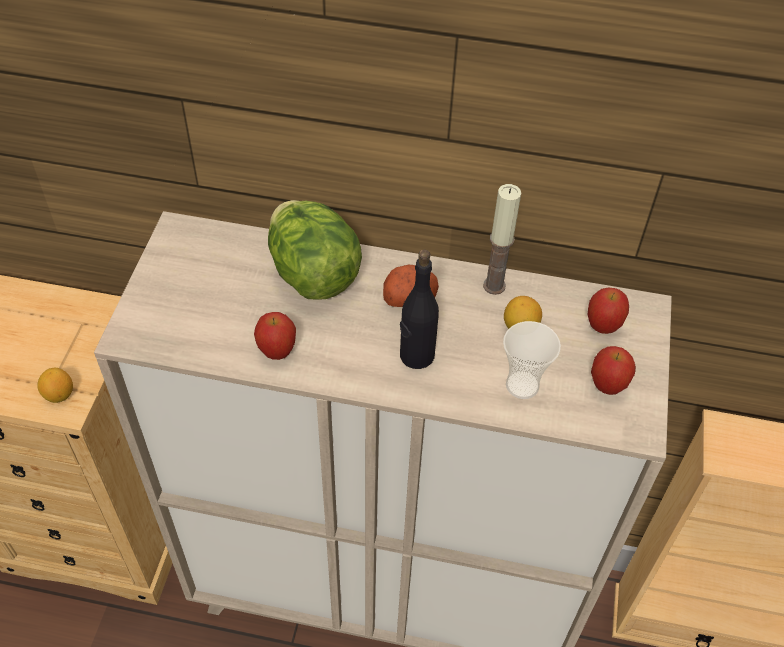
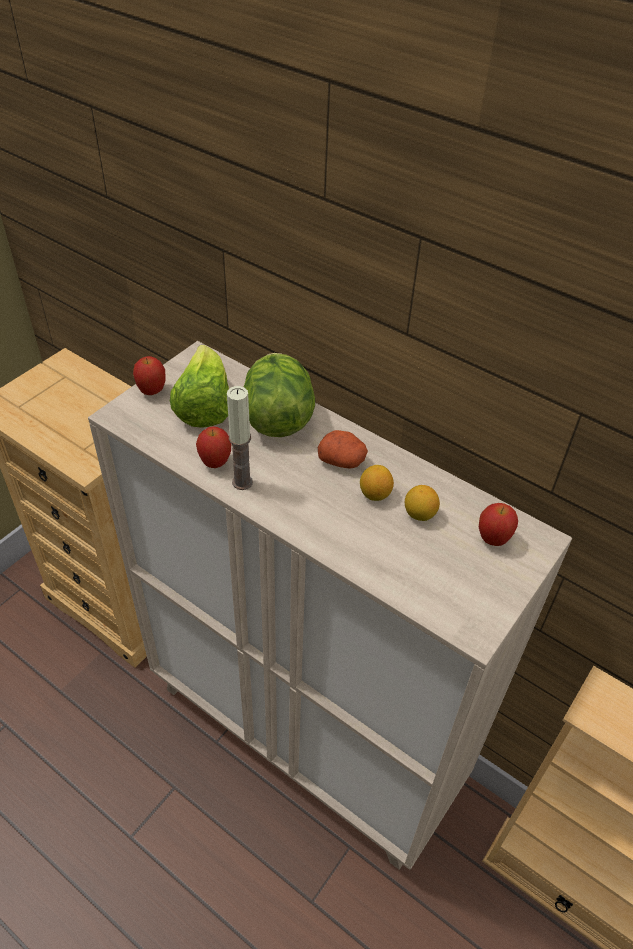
camera: 25 degrees right, 5 degrees down
(59, 394) = (85, 458): lemon -> lemon (374, 494)
(223, 290) = (204, 407): none -> lettuce
(416, 355) = (320, 504): black bottle -> none
(494, 285) = (417, 475): candle -> candle (242, 482)
(522, 385) = (393, 558): cup -> none
(607, 385) = (468, 587): apple -> apple (152, 391)

